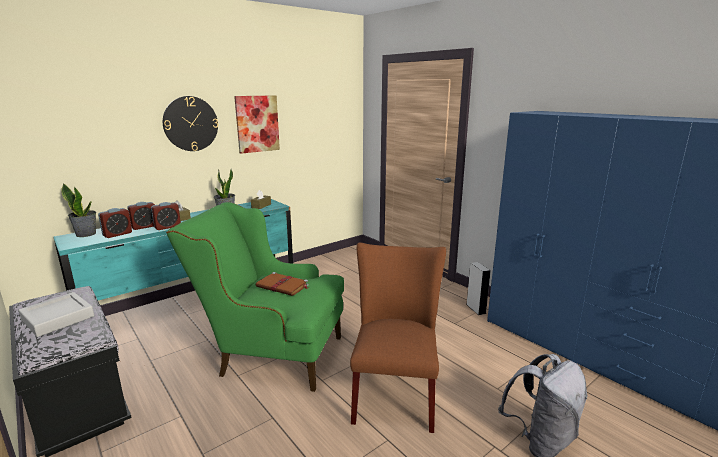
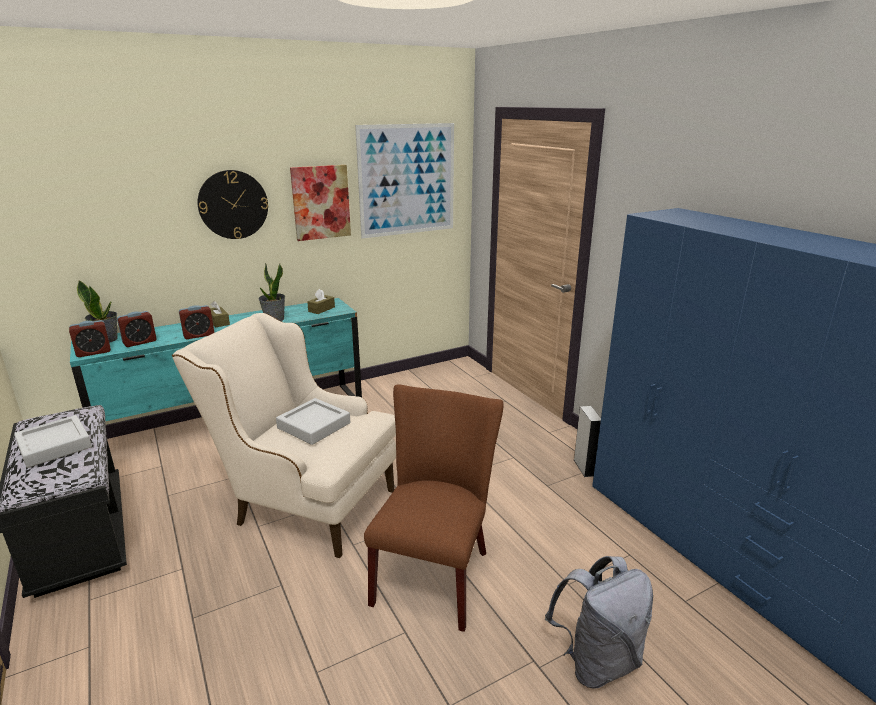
camera: 10 degrees right, 5 degrees up
(144, 226) = (173, 333): alarm clock -> alarm clock (93, 352)
(271, 353) = (304, 502): green armchair -> beige armchair
(283, 286) = (314, 425): brown book -> grey tray
(319, 109) = (407, 180): none -> picture

